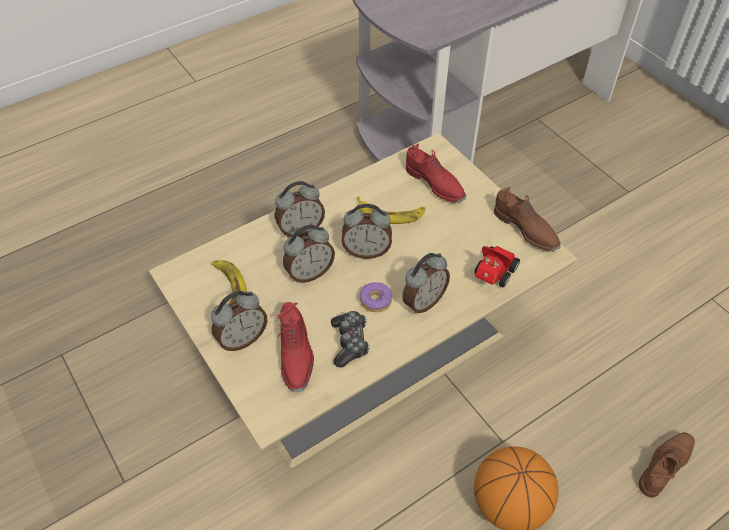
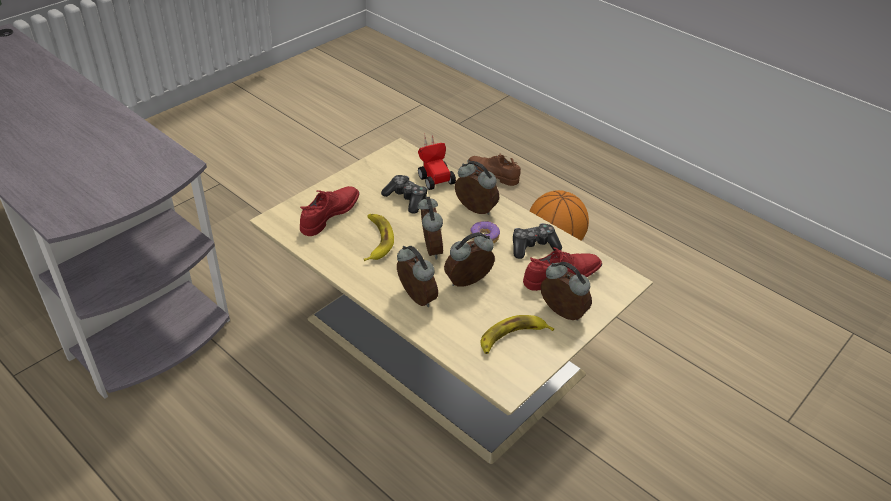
camera: 105 degrees left, 10 degrees down
(309, 273) = (468, 283): alarm clock -> alarm clock turned 75 degrees counterclockwise
(453, 245) = (406, 199): none -> game controller
(492, 276) = (433, 176): toy car -> toy car turned 135 degrees counterclockwise
(525, 230) = (376, 162): brown shoe -> none

